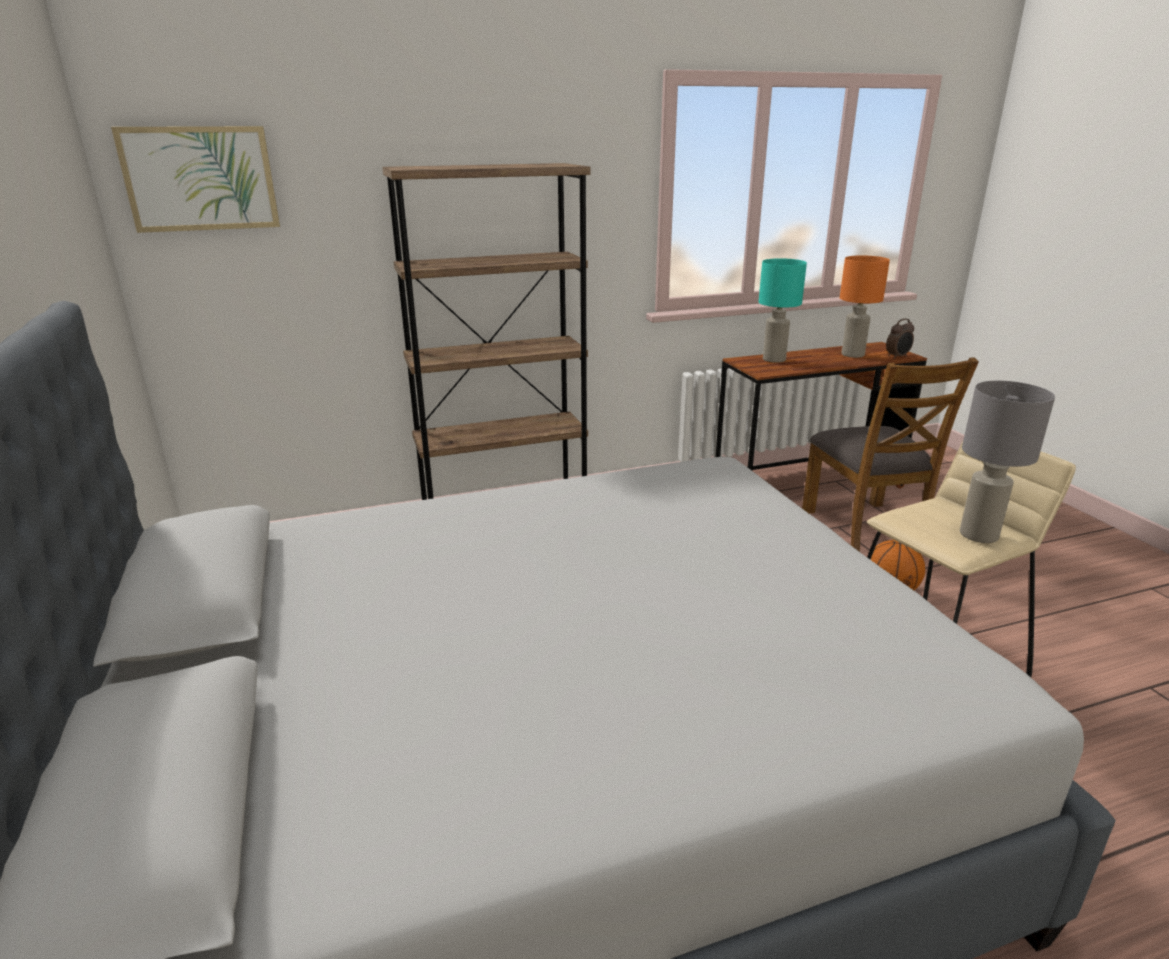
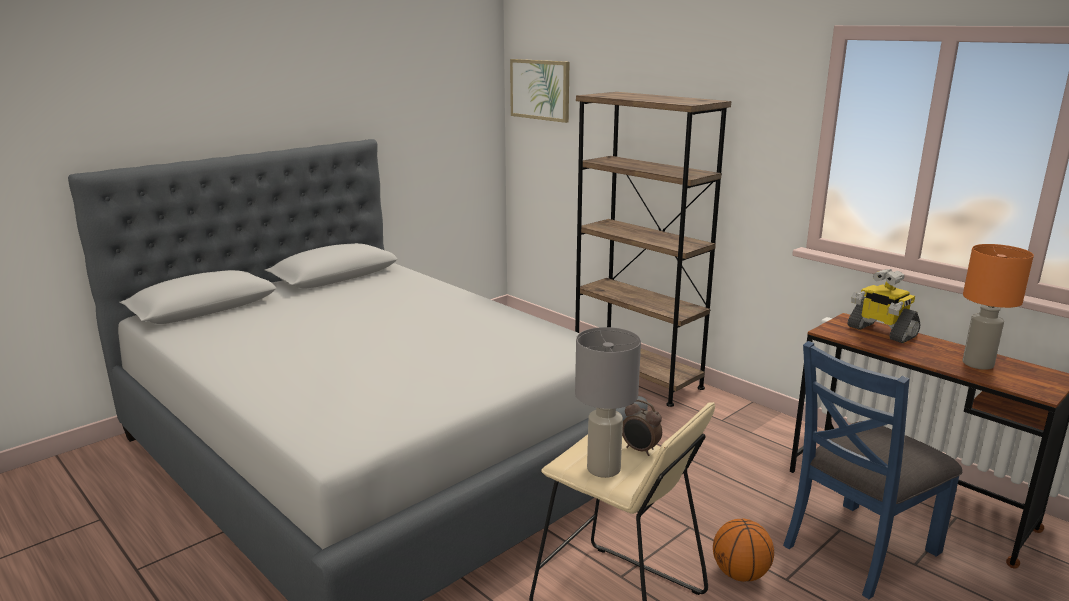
camera: 65 degrees right, 5 degrees down
(774, 359) = (881, 331): turquoise table lamp -> toy robot
(865, 528) = (859, 548): brown chair -> blue chair
(898, 357) = (1022, 387): alarm clock -> alarm clock (640, 450)

